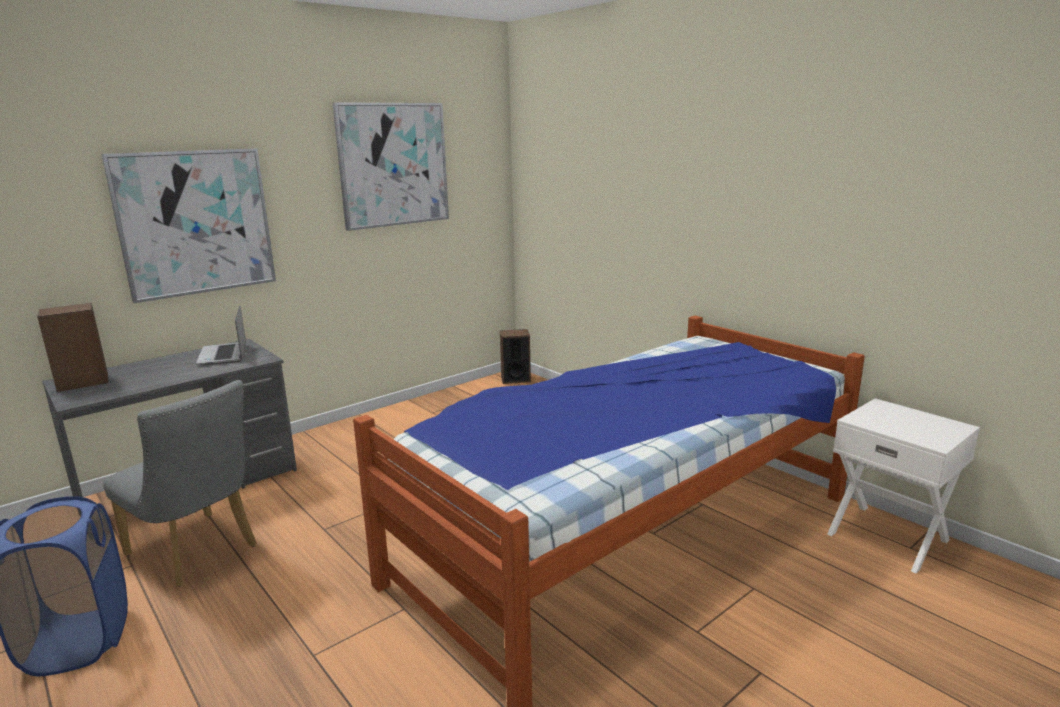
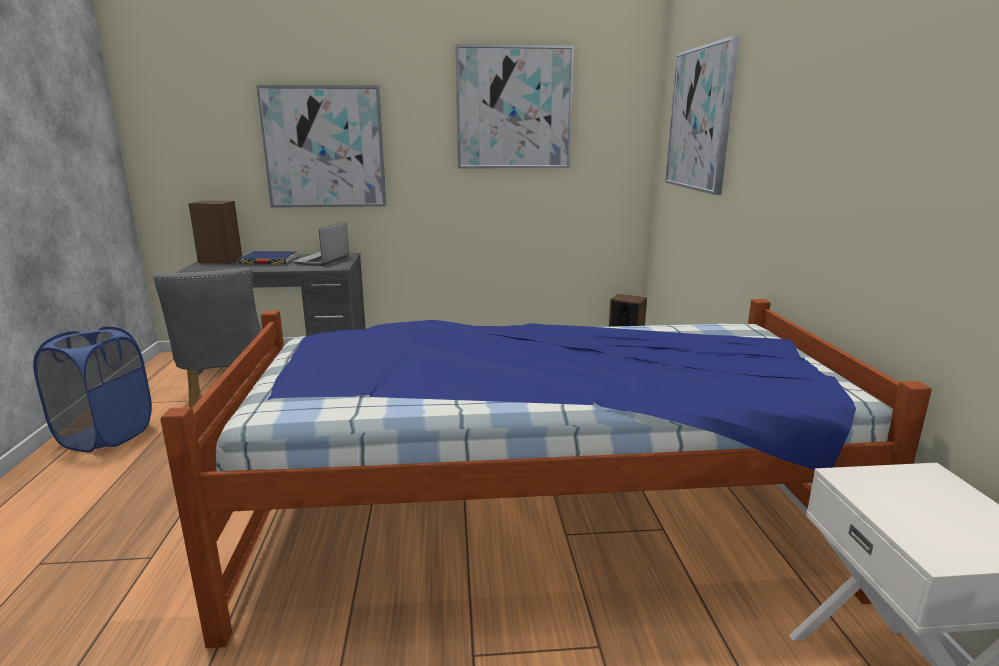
camera: 35 degrees right, 0 degrees up
(155, 369) = (269, 260): none -> blue book
(580, 172) = (700, 119): none -> picture

